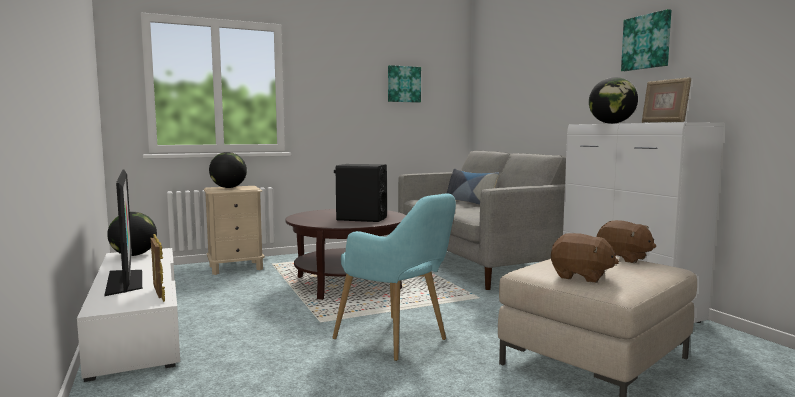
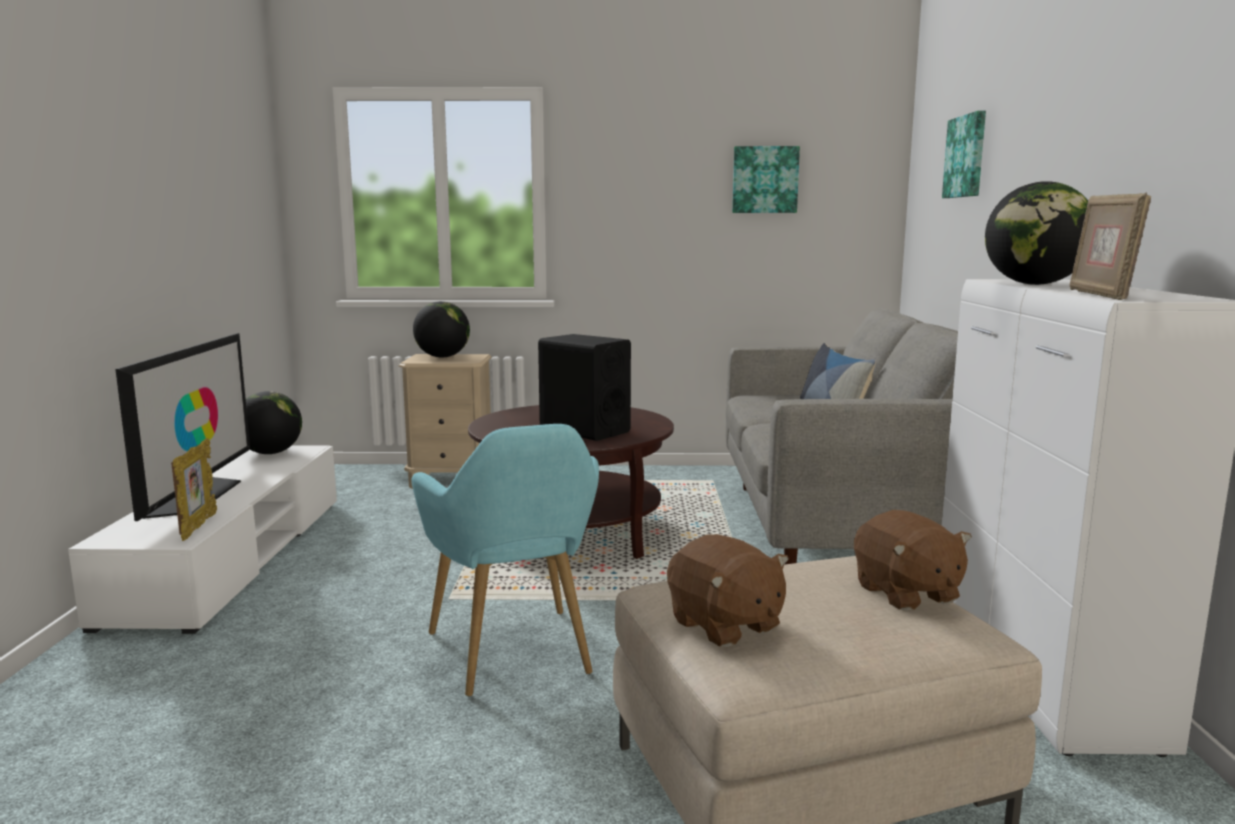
camera: 25 degrees right, 5 degrees up
(647, 42) = (1154, 93): picture -> picture (967, 156)

